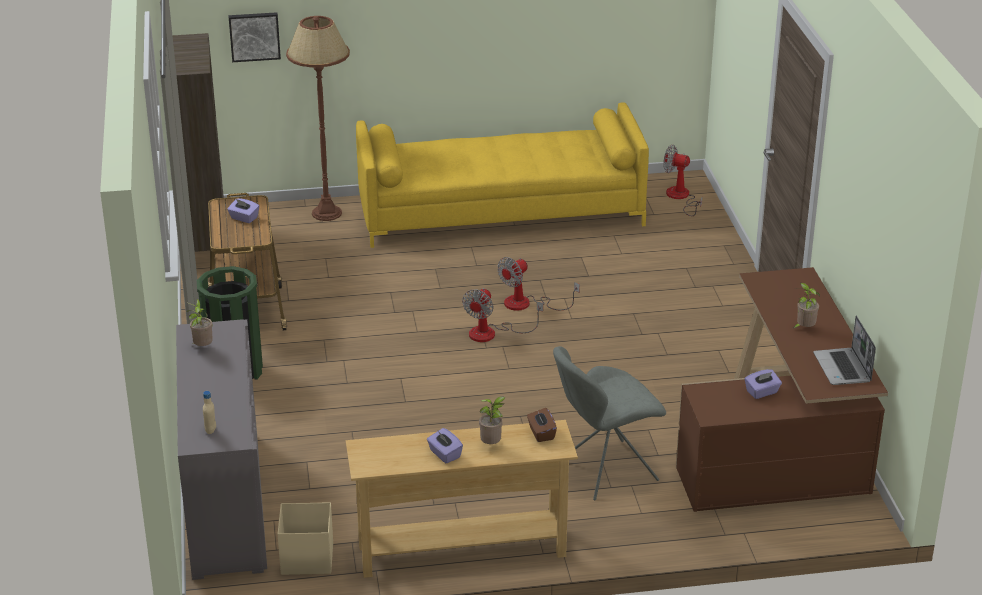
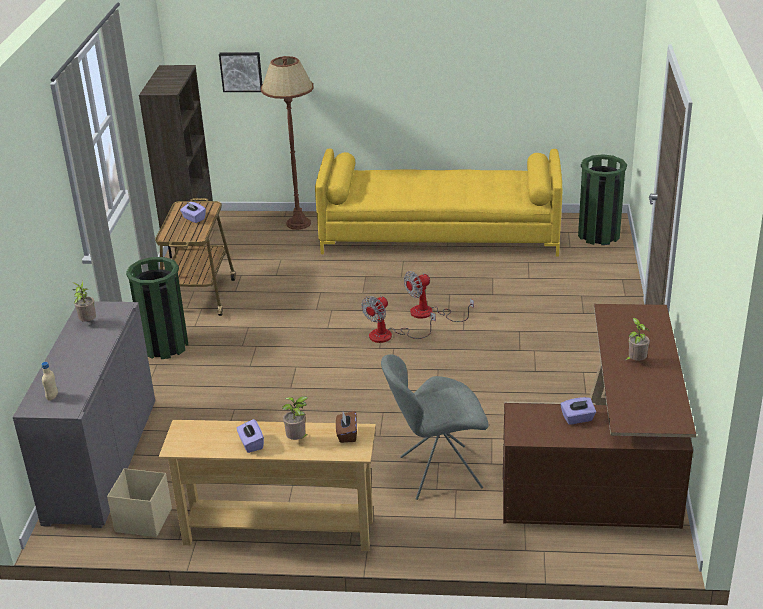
camera: 15 degrees right, 0 degrees up
(681, 197) = (599, 235): fan -> green trash can
(843, 368) = (659, 405): laptop -> none

